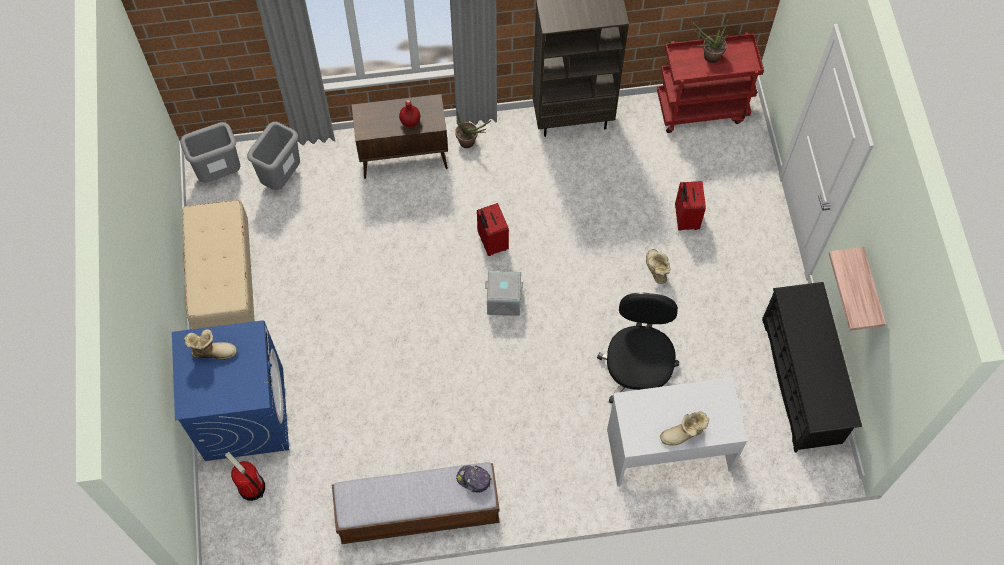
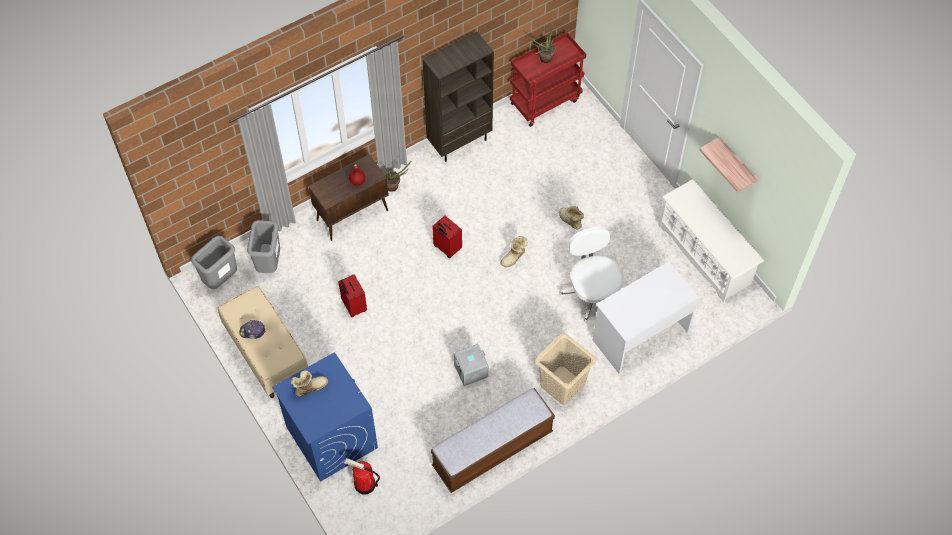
camera: 25 degrees left, 5 degrees down
(473, 480) = (528, 403): cap -> cap (252, 331)
(503, 301) = (476, 284): grey storage box -> grey storage box (471, 371)
(541, 470) = (562, 385): none -> beige laundry basket
(637, 370) = (592, 292): black office chair -> white office chair
(683, 435) = (656, 311): boot -> boot (514, 257)
(685, 218) = (572, 179): red suitcase -> red suitcase (353, 306)
(802, 381) = (705, 254): black shoe rack -> white shoe rack

